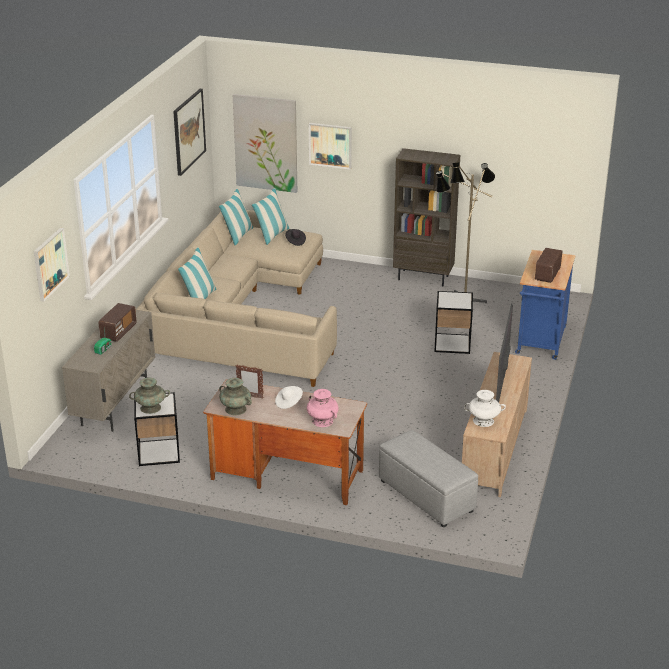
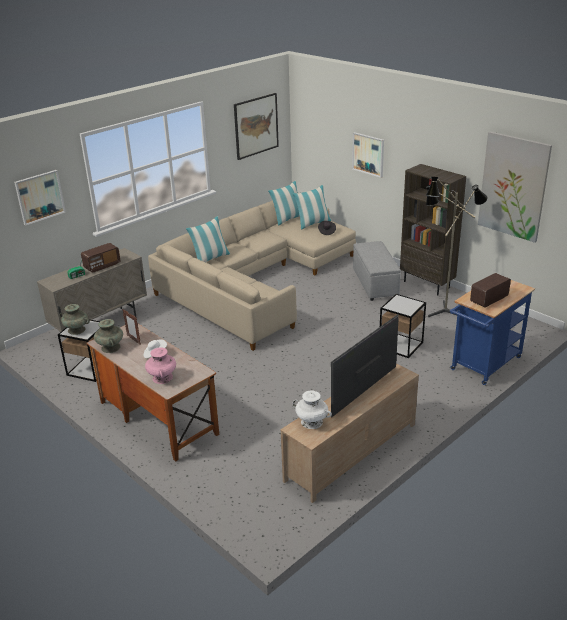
camera: 30 degrees right, 0 degrees up
(265, 143) = (324, 146): picture -> picture (513, 186)
(427, 496) = (248, 477): grey ottoman -> grey ottoman (375, 284)

